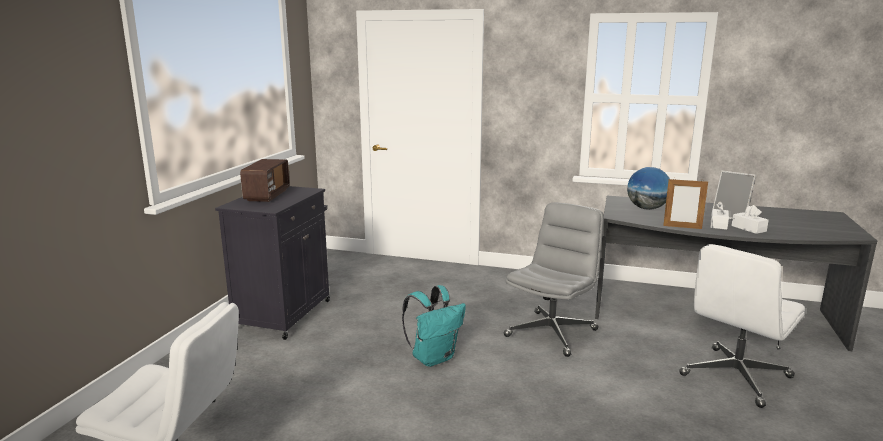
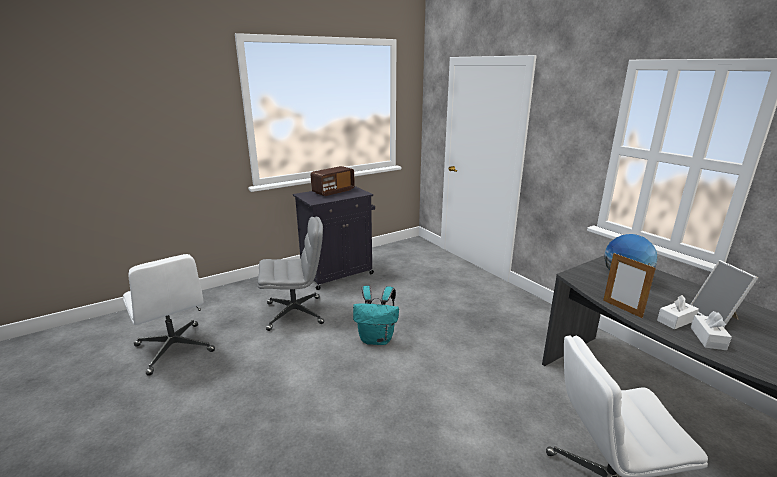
camera: 40 degrees right, 5 degrees up
(551, 332) = (486, 359): grey office chair -> grey office chair (295, 313)

